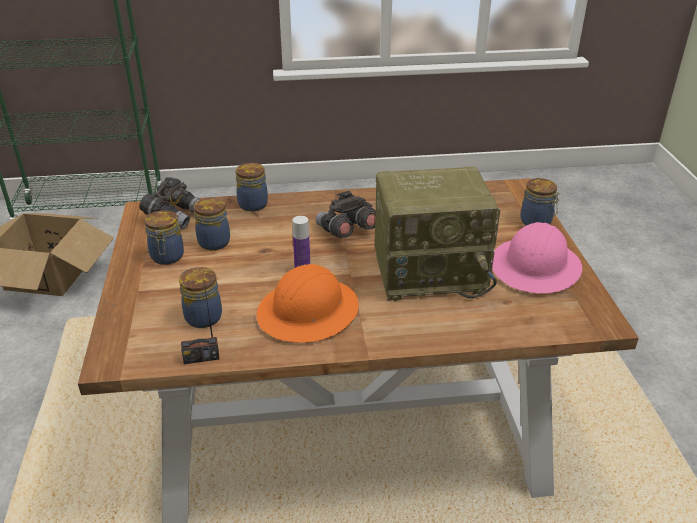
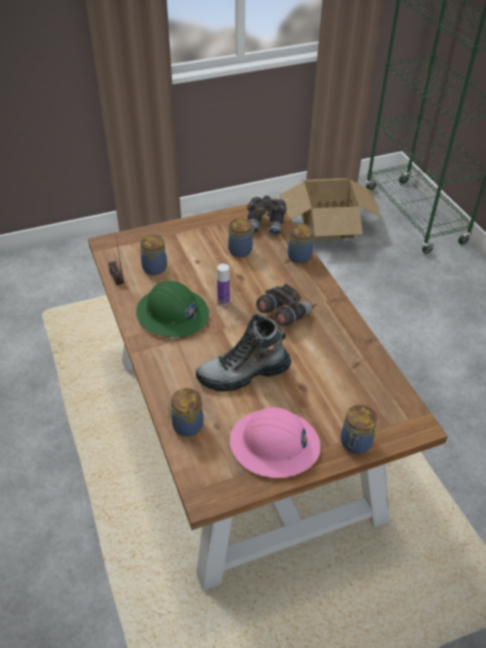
camera: 75 degrees right, 10 degrees up
(167, 257) = (214, 235): jar -> jar (186, 426)
(308, 312) = (172, 314): orange hard hat -> green hard hat
(431, 272) = (243, 374): radio -> boot

